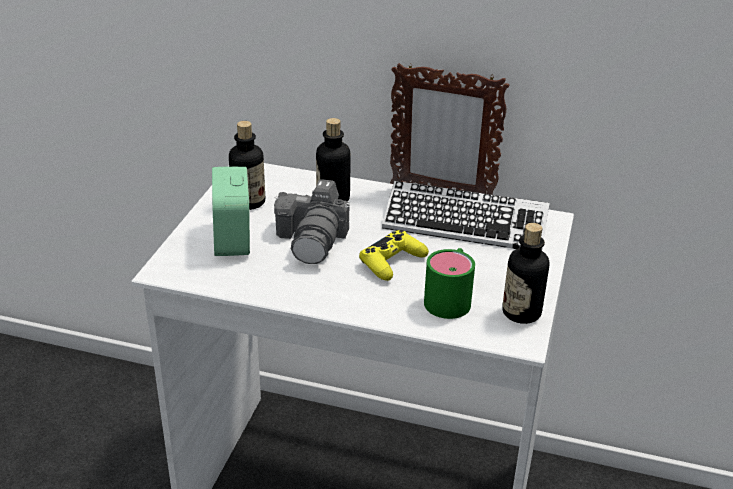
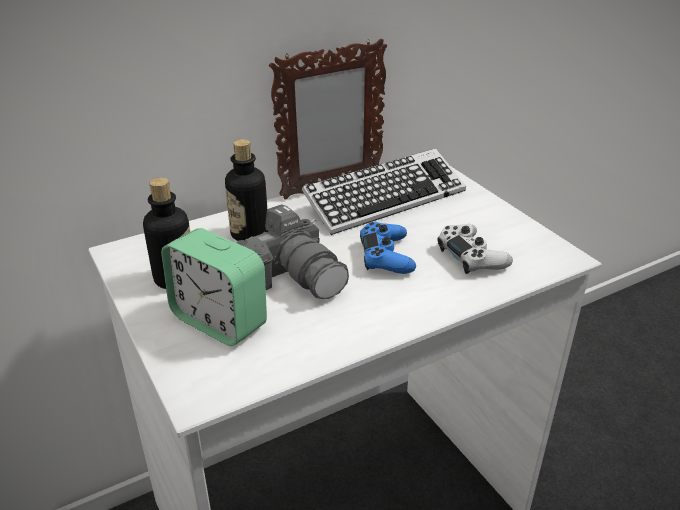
camera: 45 degrees left, 0 degrees up
(392, 262) = (386, 256): yellow game controller -> blue game controller
(450, 297) = (471, 256): green mug -> white game controller
(521, 313) = (530, 238): bottle -> none

